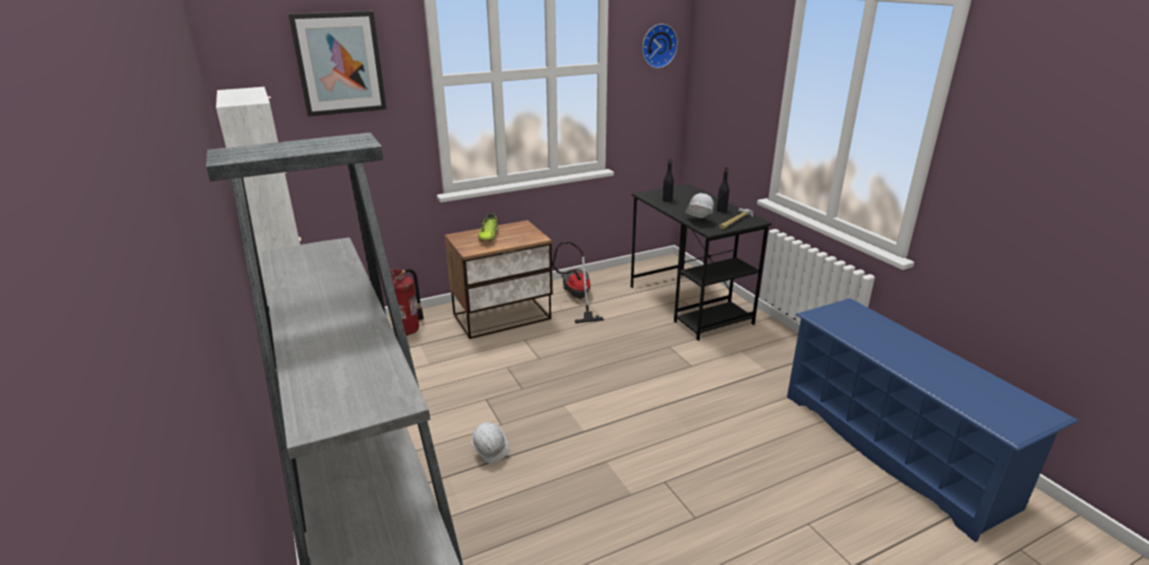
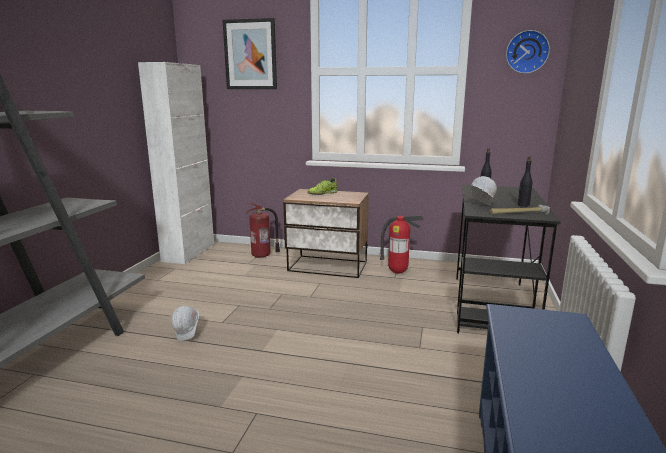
camera: 40 degrees right, 10 degrees down
(576, 298) = (398, 272): vacuum cleaner -> fire extinguisher

